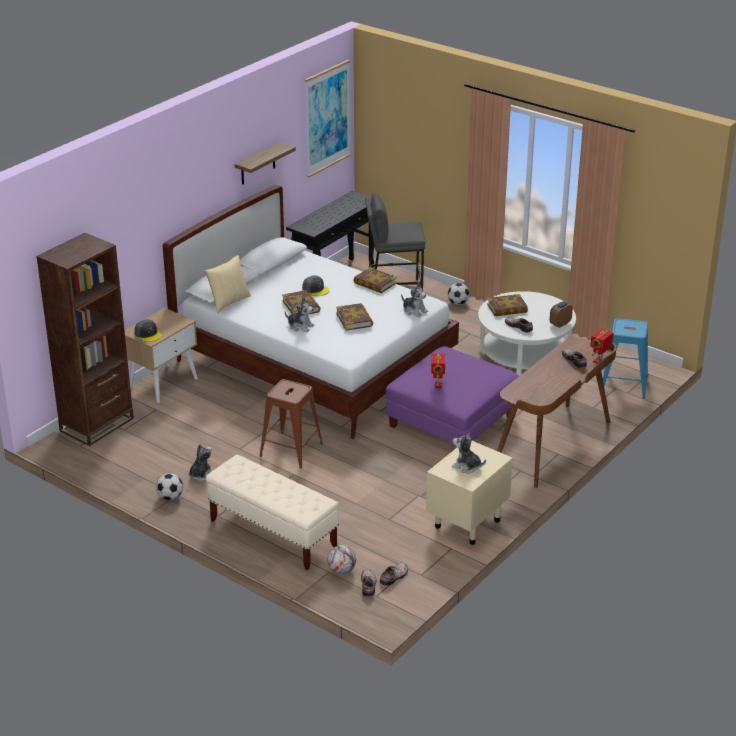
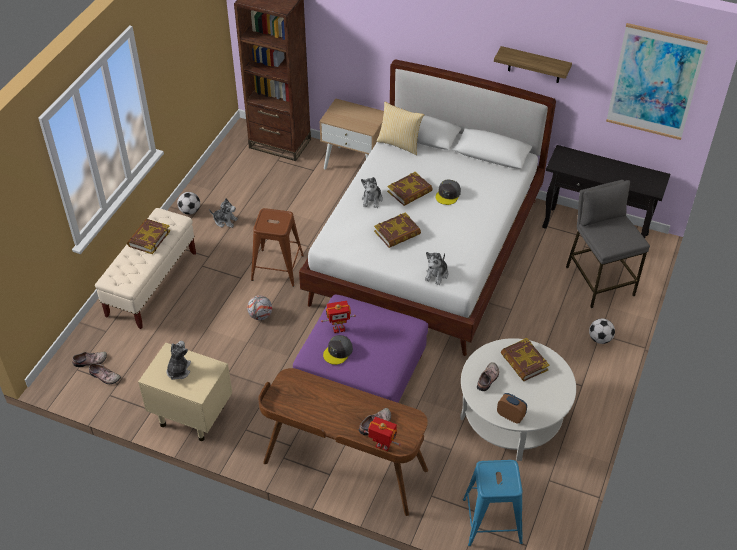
camera: 75 degrees right, 15 degrees up
(148, 334) = (338, 114): grey cap -> grey cap (338, 352)
(341, 570) = (108, 339): football -> football (260, 316)
(374, 283) = (480, 234): book -> book (149, 238)

